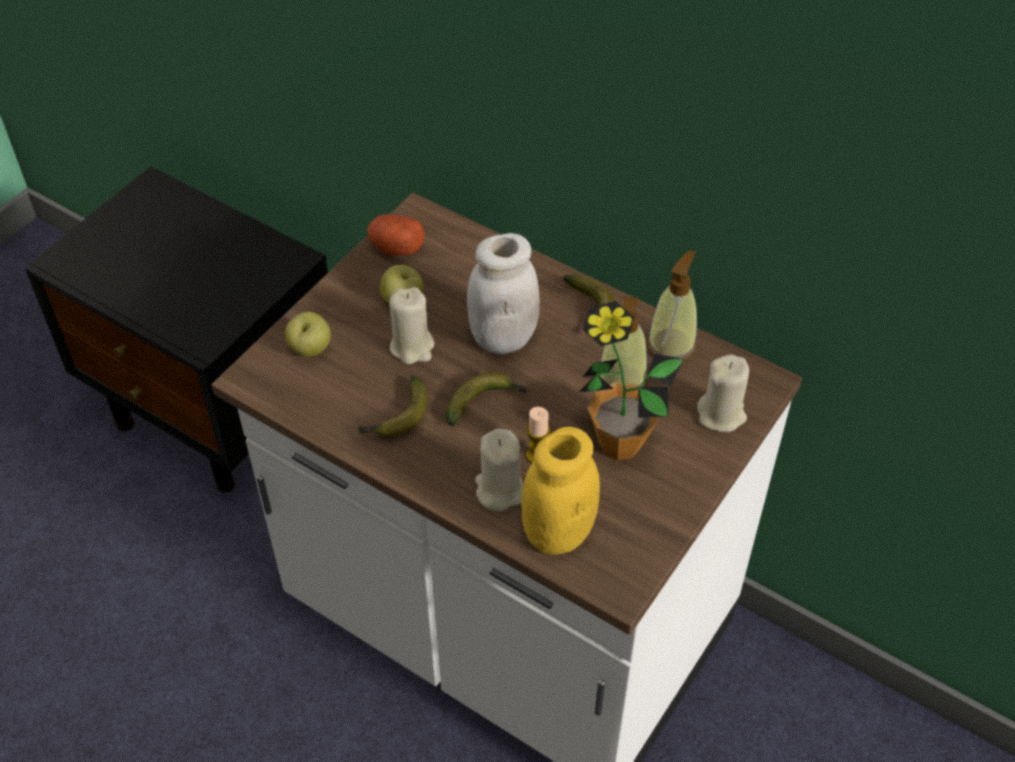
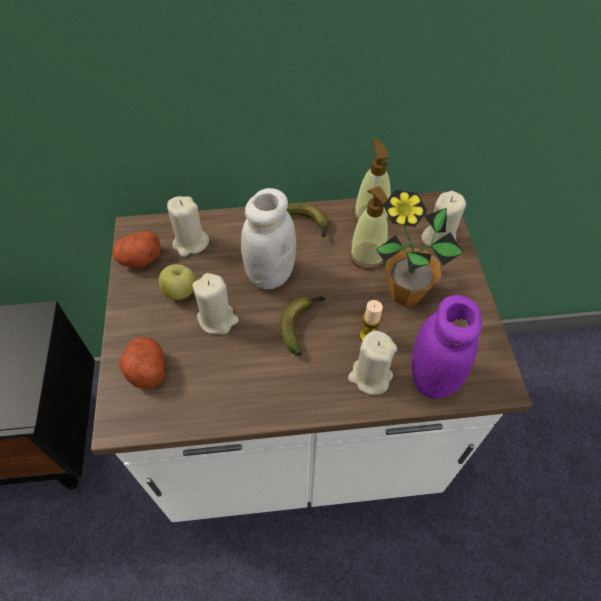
camera: 40 degrees left, 5 degrees up
(310, 349) = (146, 369): apple -> potato
(397, 418) = (256, 376): banana -> none
(456, 260) = (190, 243): none -> beige candle
(558, 533) = (432, 377): yellow jar -> purple jar

